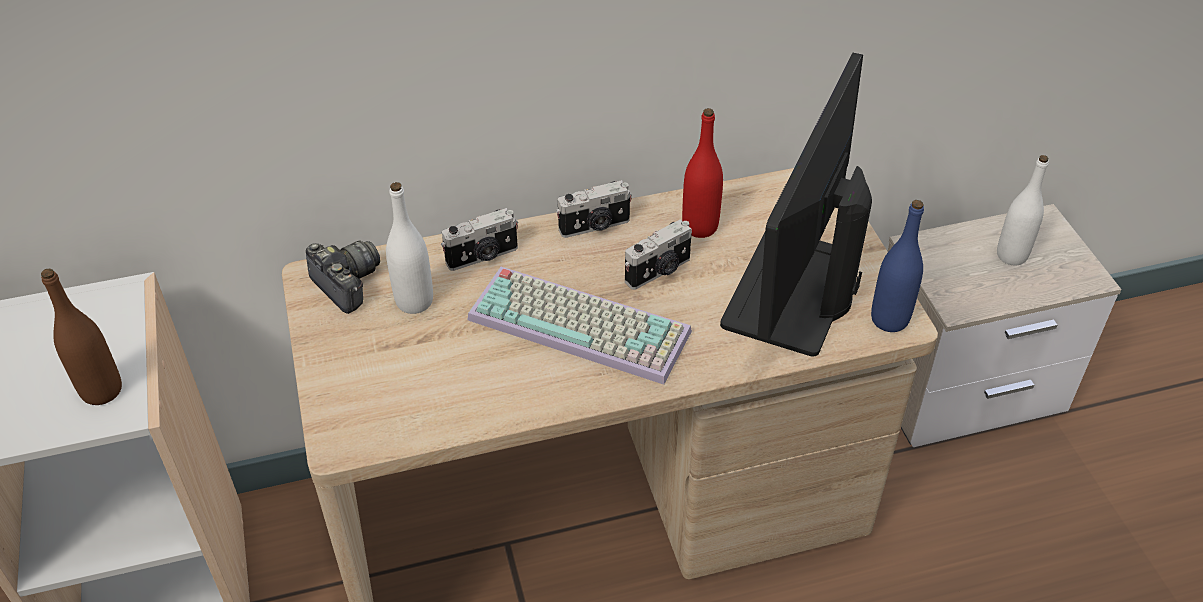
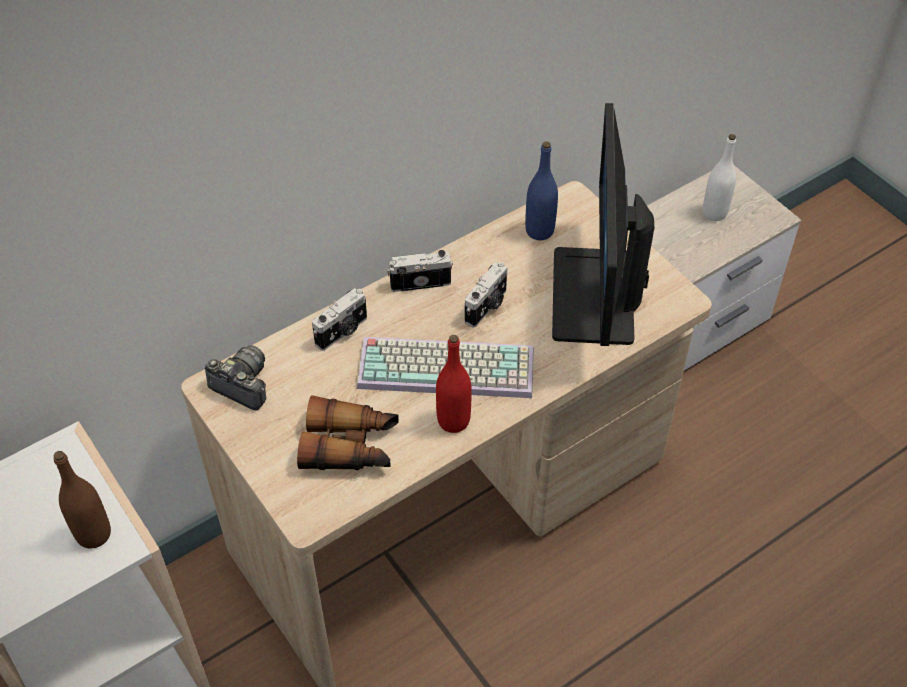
camera: 20 degrees left, 5 degrees up
(414, 301) = (306, 385): white bottle -> none
(429, 380) = (351, 446): none -> binoculars
(595, 227) = (420, 282): camera -> camera turned 150 degrees counterclockwise
(700, 227) = (501, 260): red bottle -> red bottle (453, 420)
(889, 319) = (673, 299): blue bottle -> blue bottle (539, 231)

